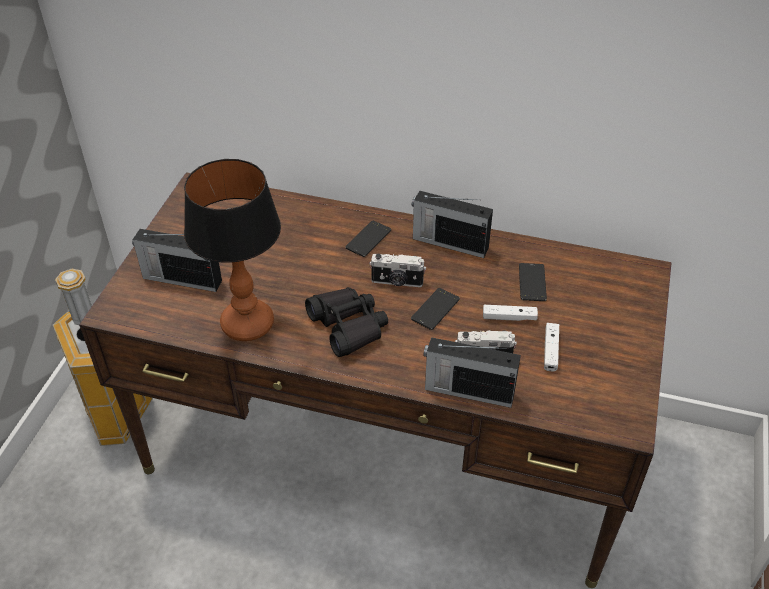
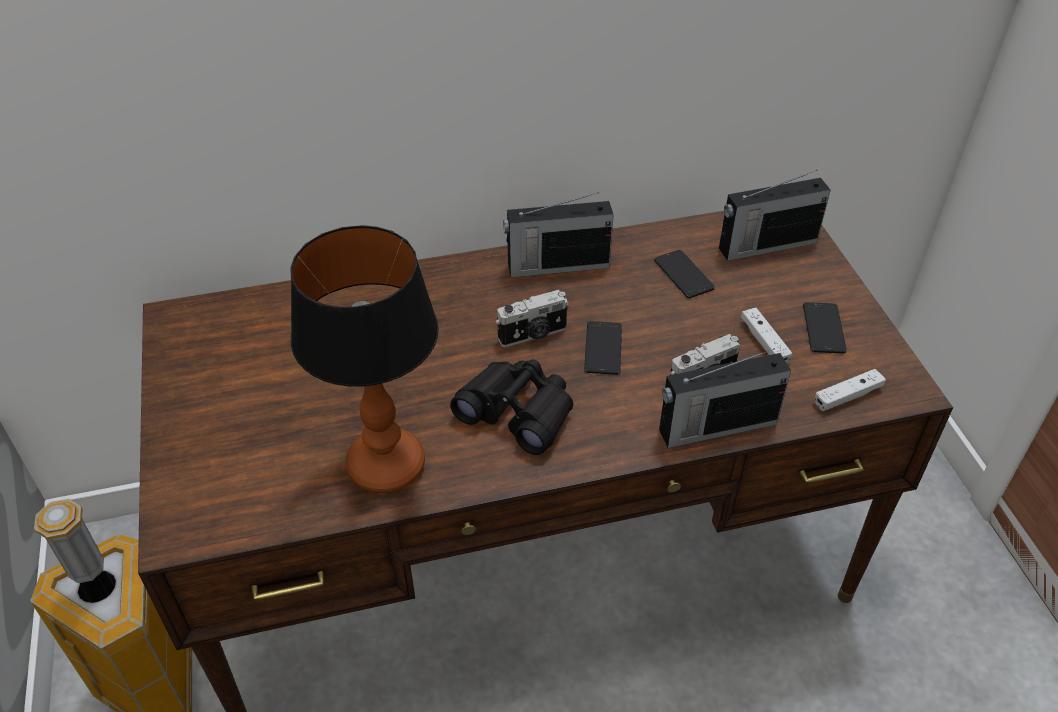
camera: 30 degrees left, 0 degrees up
(181, 279) = (246, 446): radio -> radio (765, 245)
(368, 239) = (458, 297): phone -> phone (824, 328)
(509, 317) = (691, 323): white game controller -> white game controller (847, 396)

